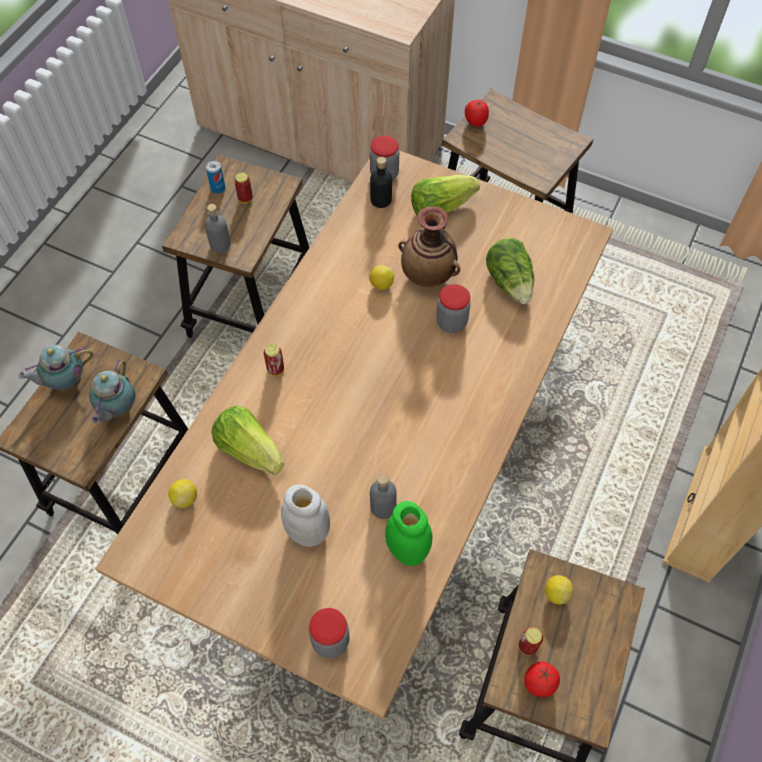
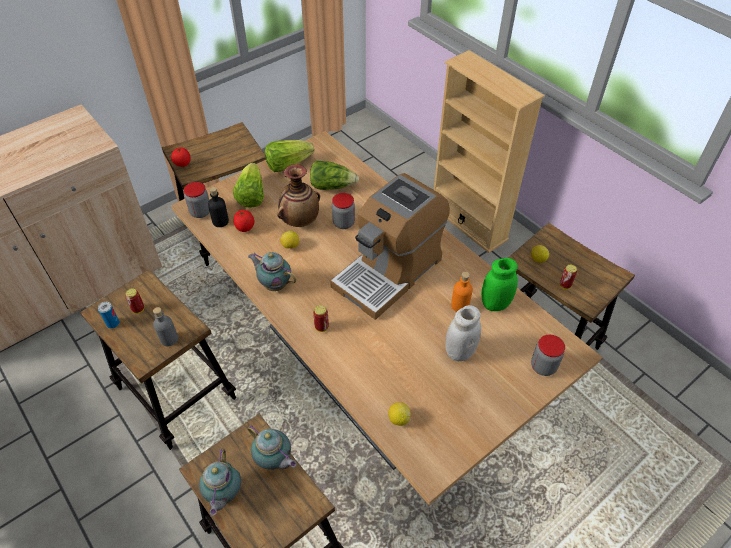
camera: 65 degrees left, 10 degrees down
(249, 449) = (378, 365): lettuce -> lettuce (287, 164)
(314, 296) = (274, 284): none -> teapot
(383, 507) = (460, 305): grey bottle -> orange bottle
(396, 405) = (389, 272): none -> coffee machine
(539, 683) = (589, 288): tomato -> tomato (245, 228)

